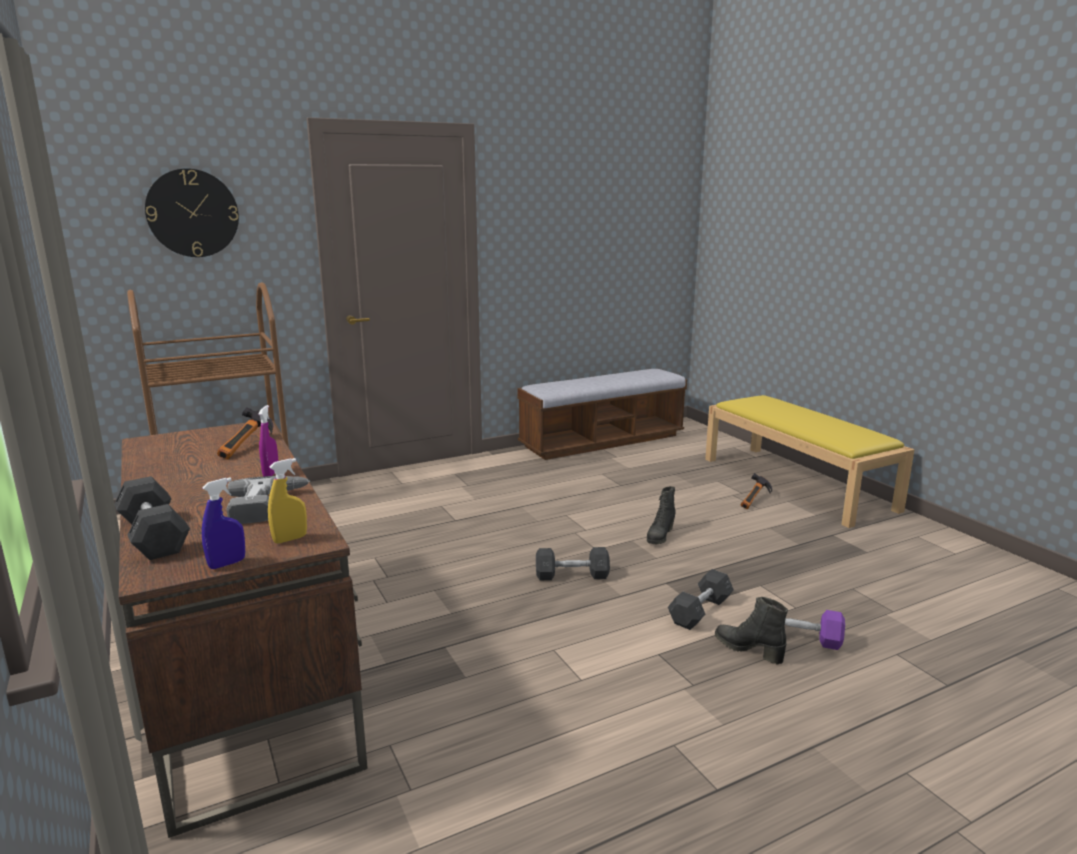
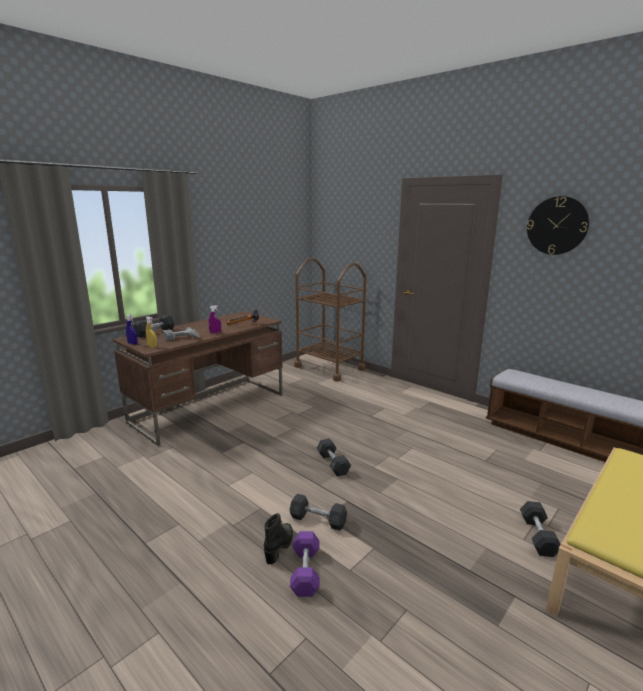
camera: 70 degrees right, 0 degrees up
(192, 213) = (350, 227): wall clock -> wall clock (557, 225)
(660, 536) = (414, 490): black boot -> none
(756, 501) = (538, 536): hammer -> grey dumbbell

